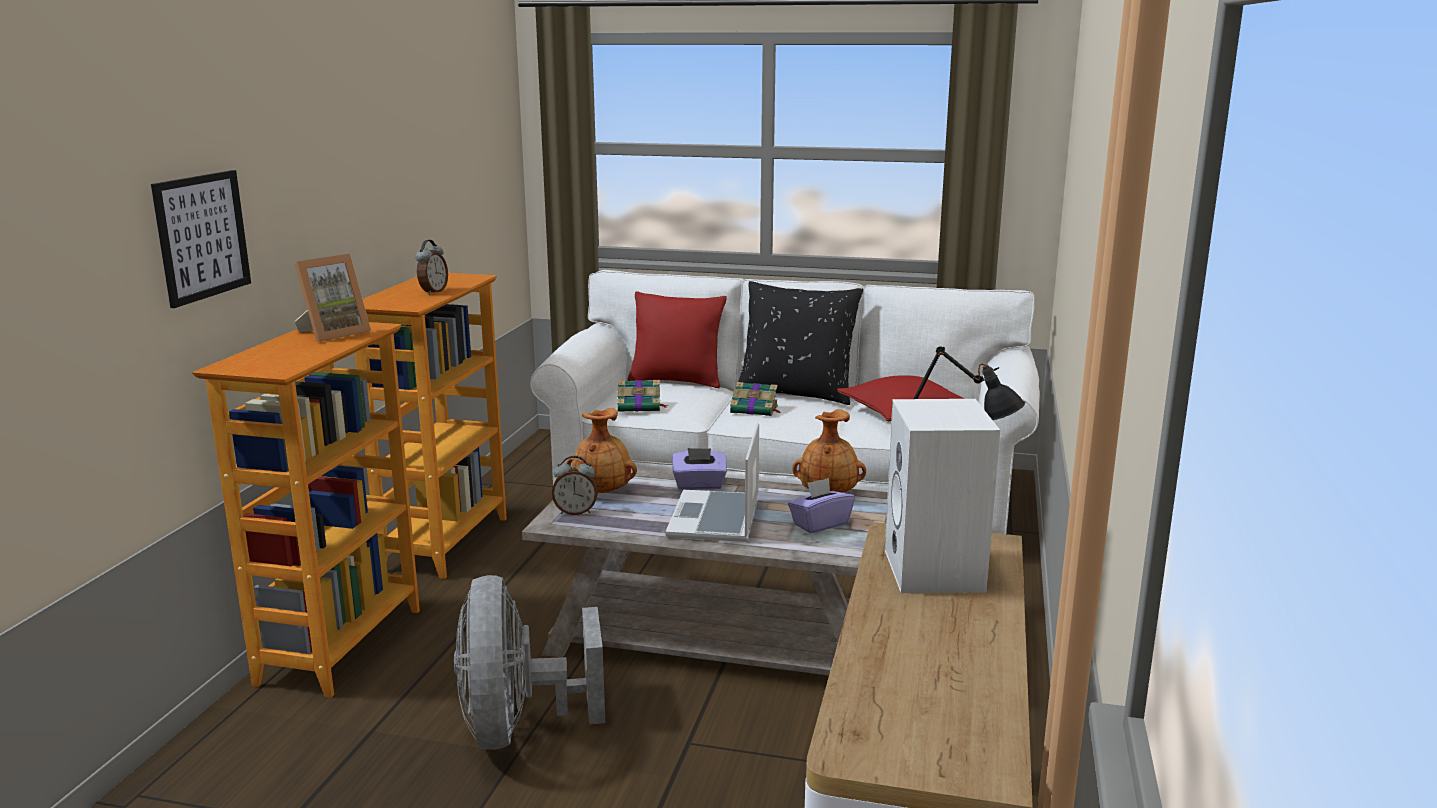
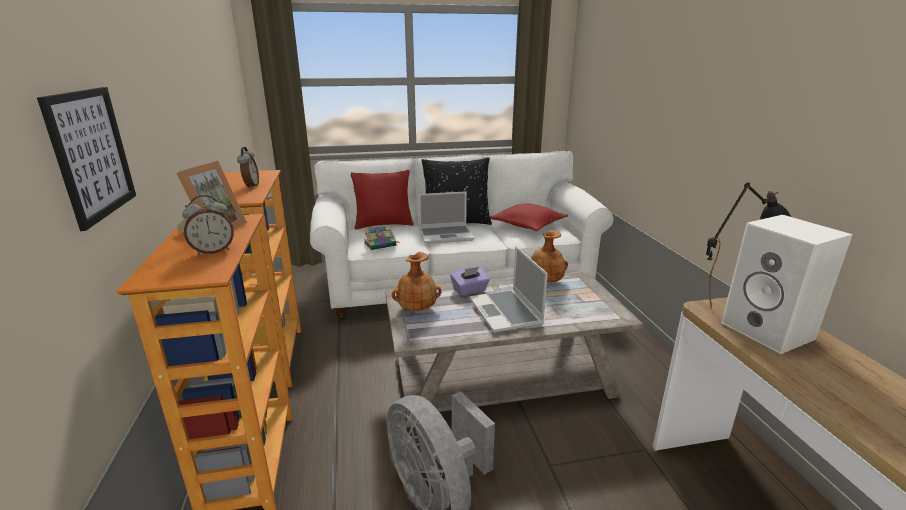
camera: 25 degrees left, 5 degrees up
(576, 512) = (416, 327): alarm clock -> alarm clock (213, 251)
(755, 409) = (446, 235): book -> laptop
(820, 524) = (565, 302): purple tissue box -> none

